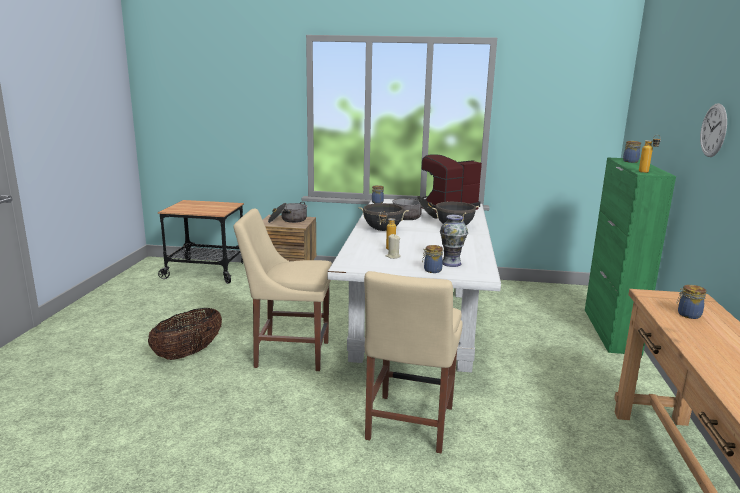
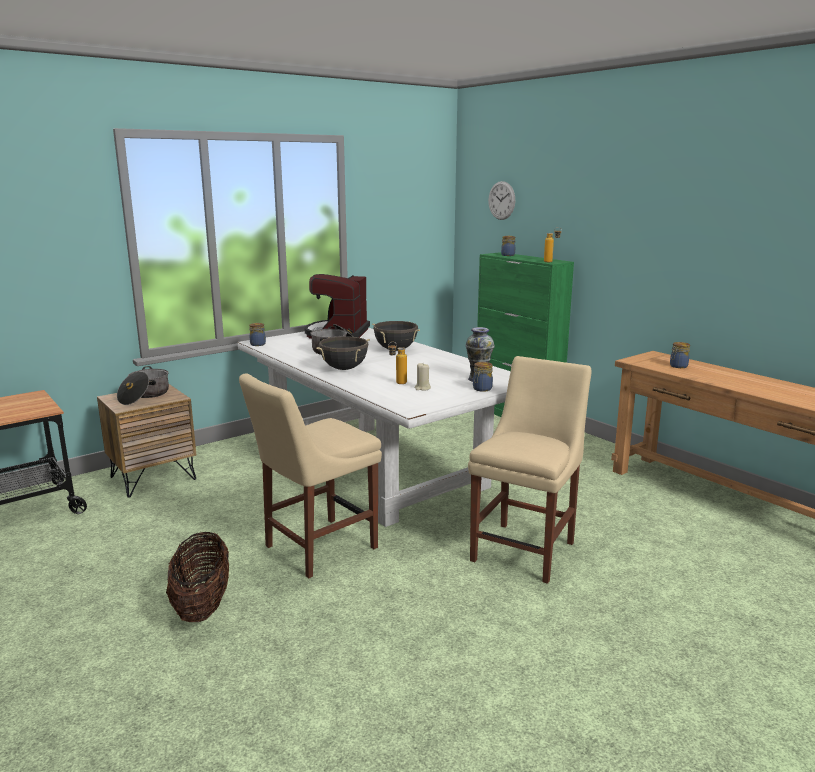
camera: 45 degrees left, 0 degrees up
(408, 425) = (526, 549): beige chair -> beige chair turned 120 degrees counterclockwise
(713, 130) = (618, 218): wall clock -> wall clock (501, 200)

